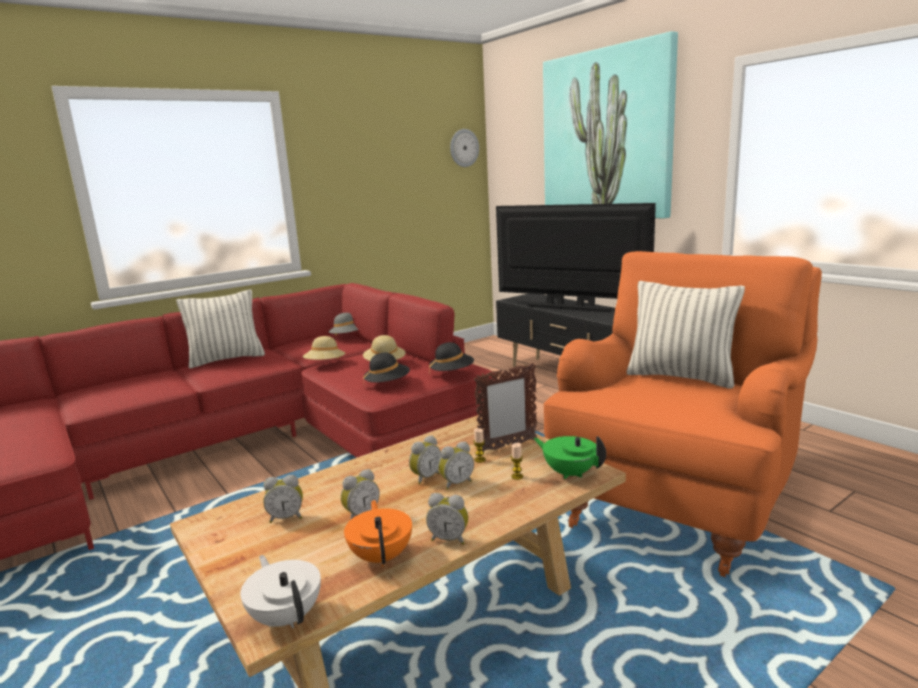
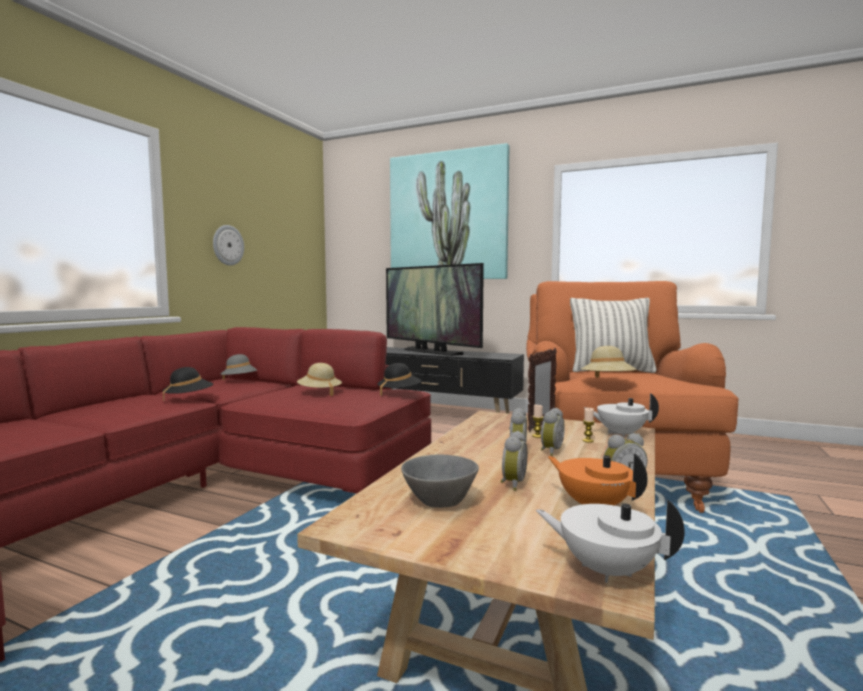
camera: 30 degrees left, 10 degrees down
(226, 359) = (109, 403): pillow -> none
(286, 517) = (439, 500): alarm clock -> grey bowl
(325, 365) = (249, 399): beige hat -> beige hat (608, 382)
(387, 384) = (348, 404): black hat -> black hat (188, 398)
(464, 148) = (309, 223): wall clock -> wall clock (227, 245)
(569, 473) = (620, 433): green teapot -> white teapot
(570, 307) = (431, 352): television -> television turned 135 degrees counterclockwise

